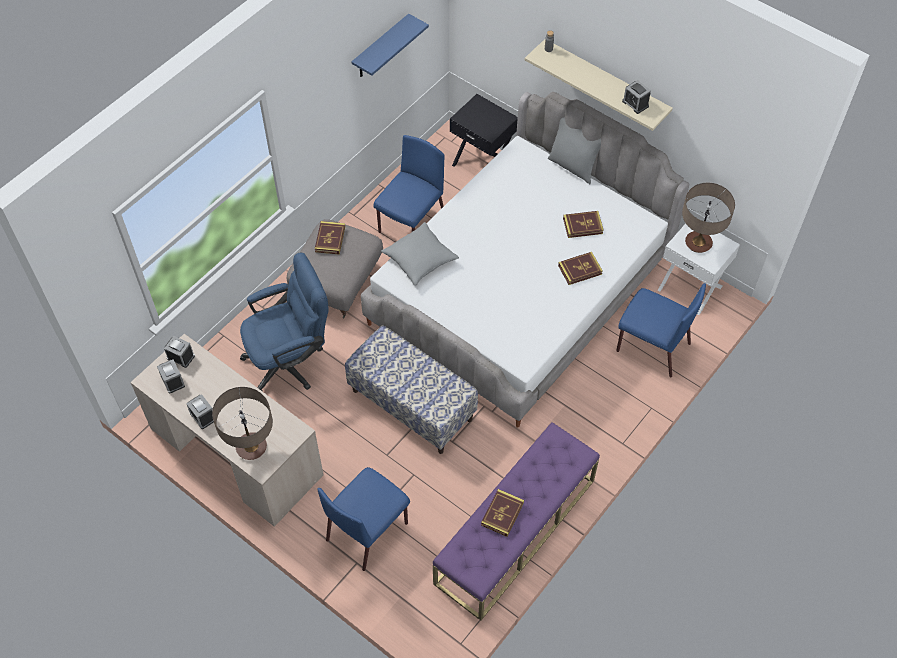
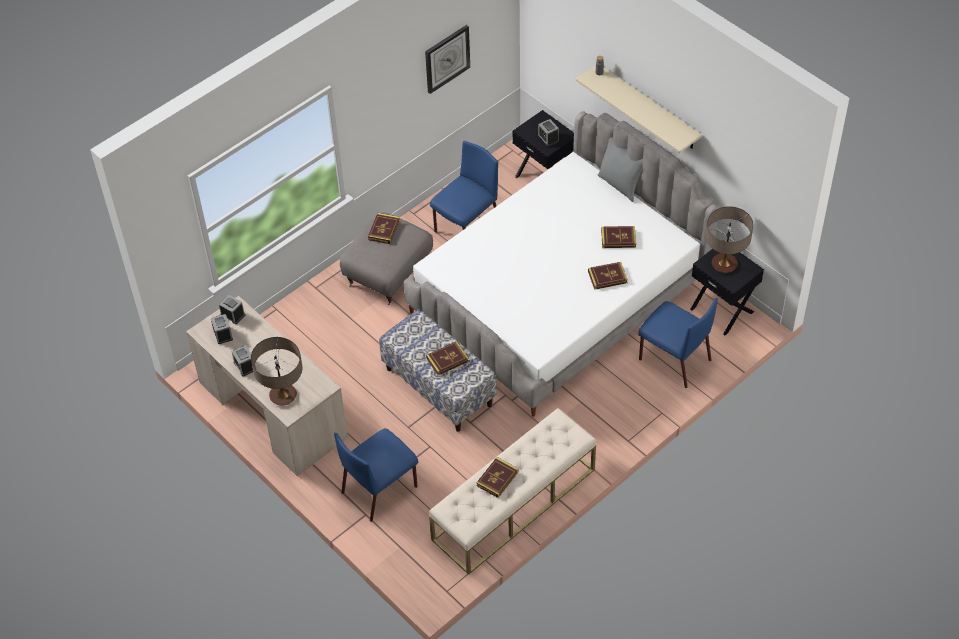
camera: 10 degrees right, 5 degrees down
(291, 361) = (334, 337): blue office chair -> none
(381, 47) = (447, 58): blue shelf -> wall clock
(420, 260) = (461, 254): grey pillow -> none
(423, 380) = (447, 360): none -> book
(515, 531) = (514, 504): purple bench -> beige bench
(635, 103) = (668, 128): alarm clock -> alarm clock (548, 138)
(690, 287) = (722, 310): white nightstand -> black nightstand

